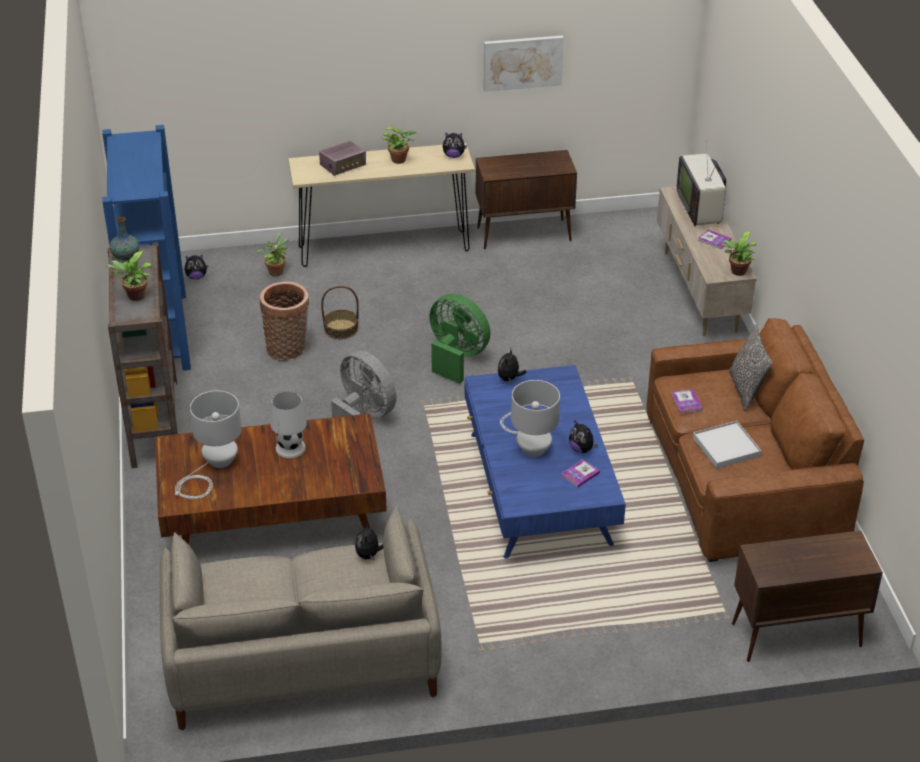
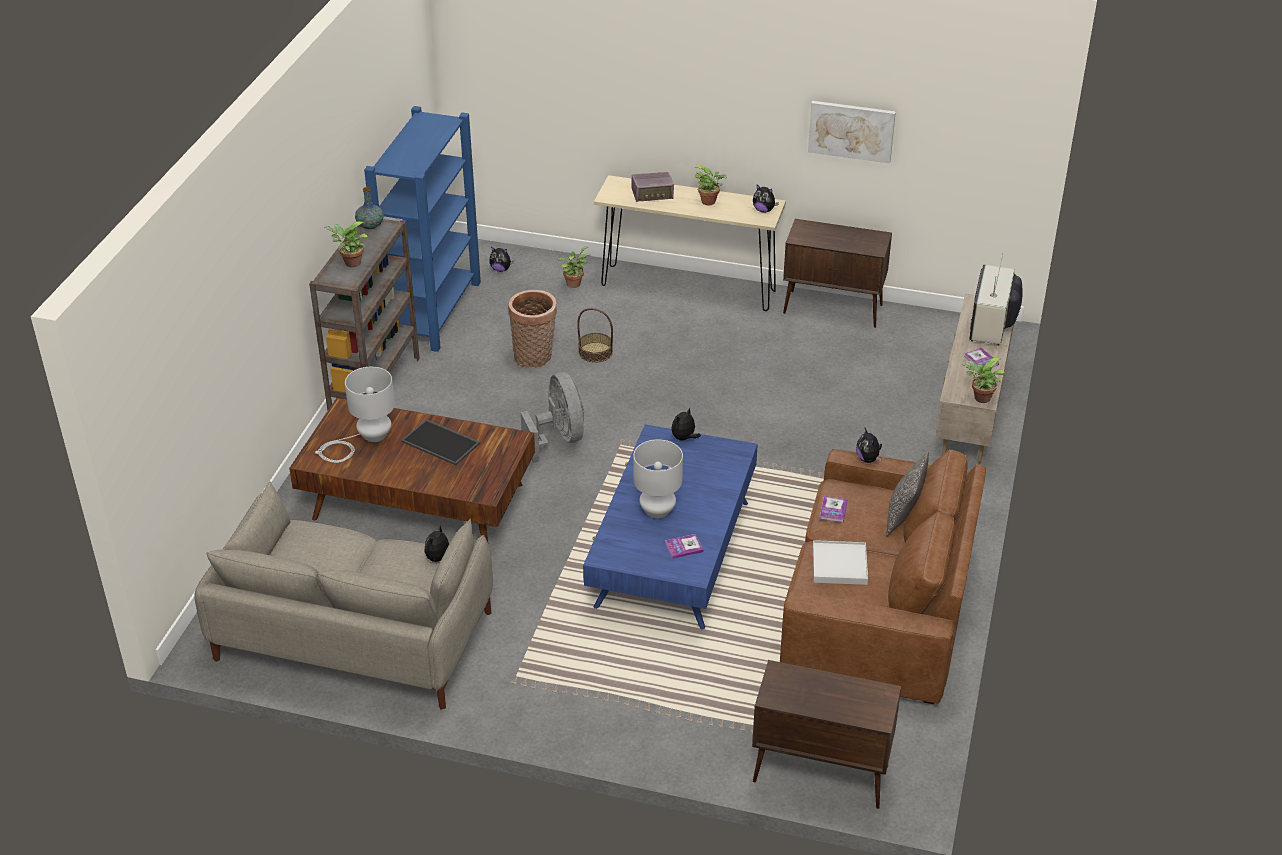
camera: 25 degrees right, 0 degrees up
(291, 447) = (442, 442): white table lamp -> tray
(456, 357) = (682, 409): green fan -> none
(581, 449) = (703, 524): plush toy -> plush toy (868, 459)

